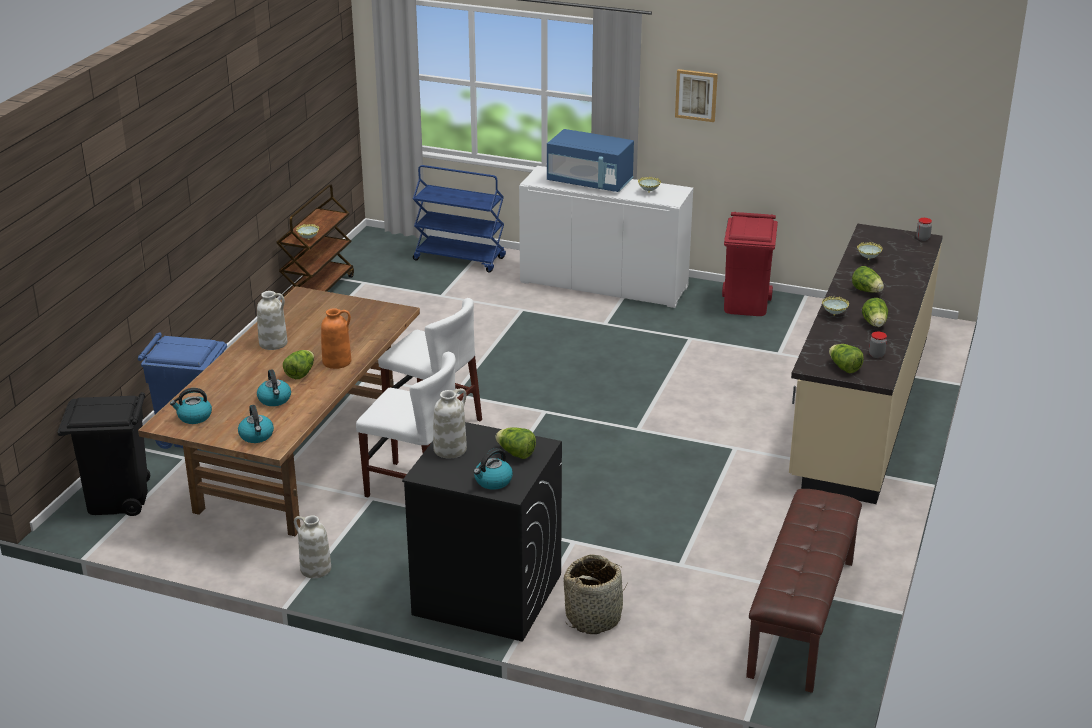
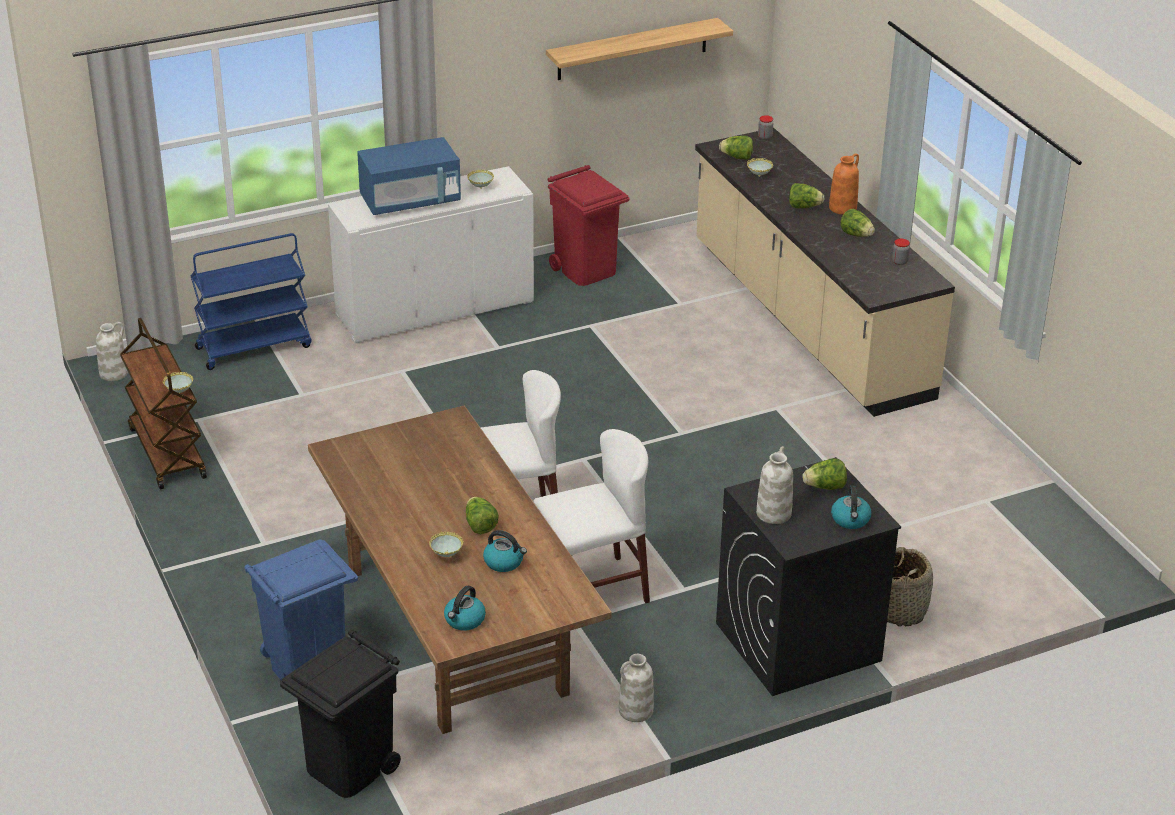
camera: 45 degrees left, 5 degrees up
(256, 436) = (553, 603): kettle -> none
(273, 343) = (399, 511): white vase -> white vase (114, 373)
(337, 361) = (490, 496): orange vase -> orange vase (842, 207)
(696, 95) = (491, 64): picture -> none
(803, 617) = (1024, 518): brown bench -> none
(831, 122) = (632, 49): none -> shelf
(834, 315) = (817, 241): bowl -> bowl (446, 556)
(844, 368) = (897, 285): lettuce -> lettuce (737, 157)

